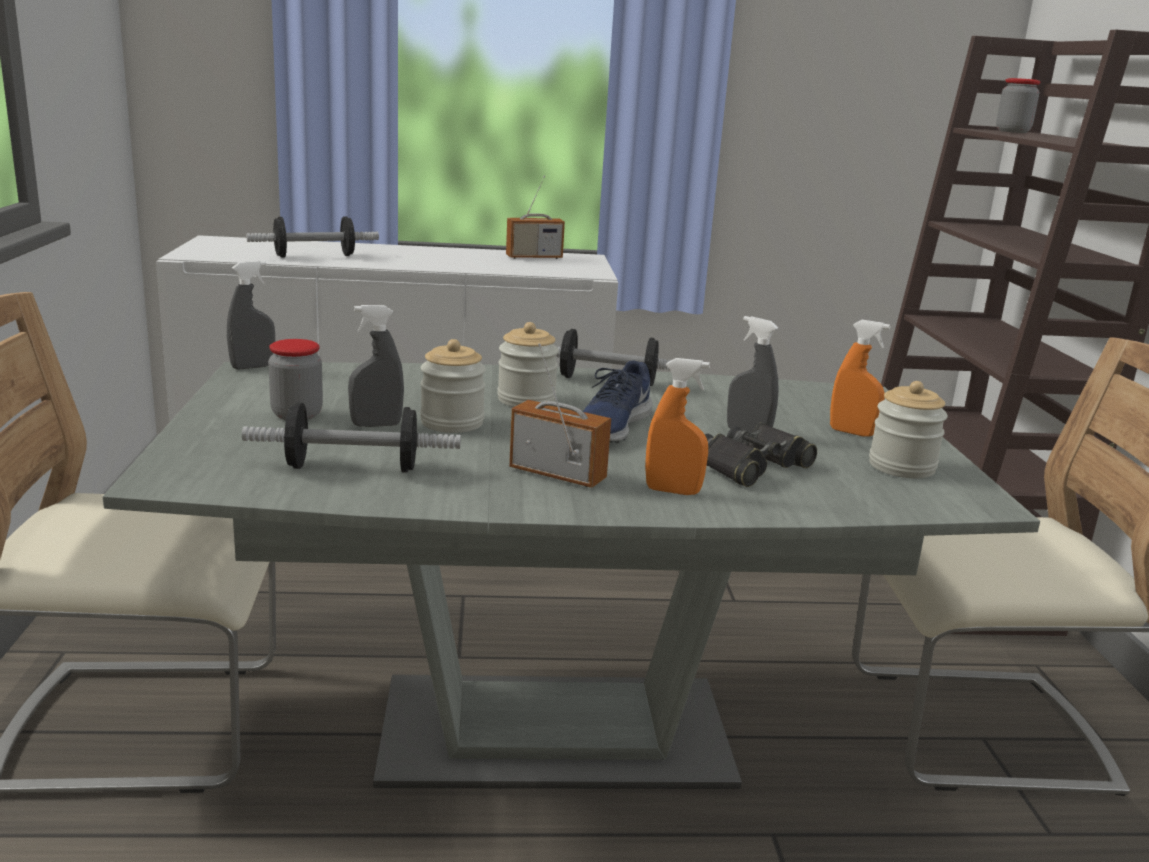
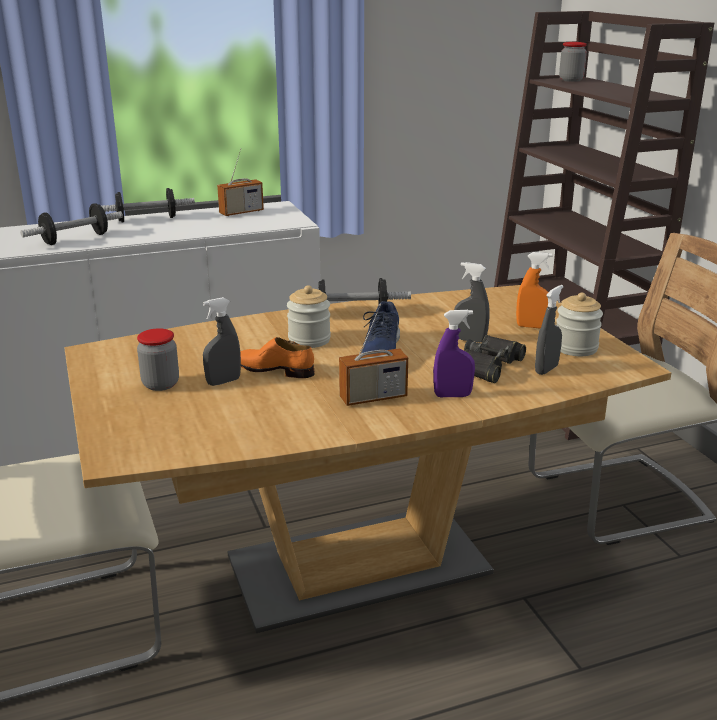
camera: 15 degrees left, 5 degrees up
(252, 367) = (91, 348): grey spray bottle -> grey spray bottle (546, 369)
(353, 468) = (236, 420): dumbbell -> dumbbell (147, 219)
(452, 423) = (274, 369): jar -> orange shoe
(555, 733) = (358, 565): grey dining table -> brown dining table
(557, 474) = (373, 397): radio -> radio turned 150 degrees clockwise
(672, 491) = (452, 395): orange spray bottle -> purple spray bottle

